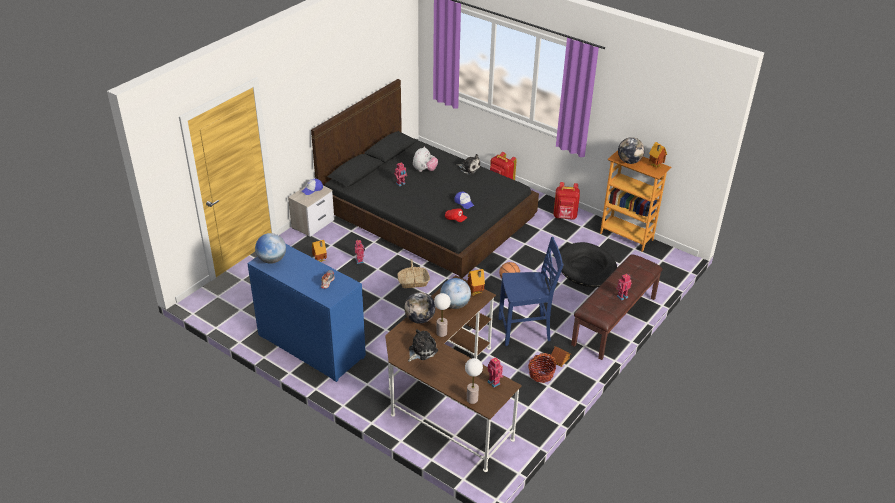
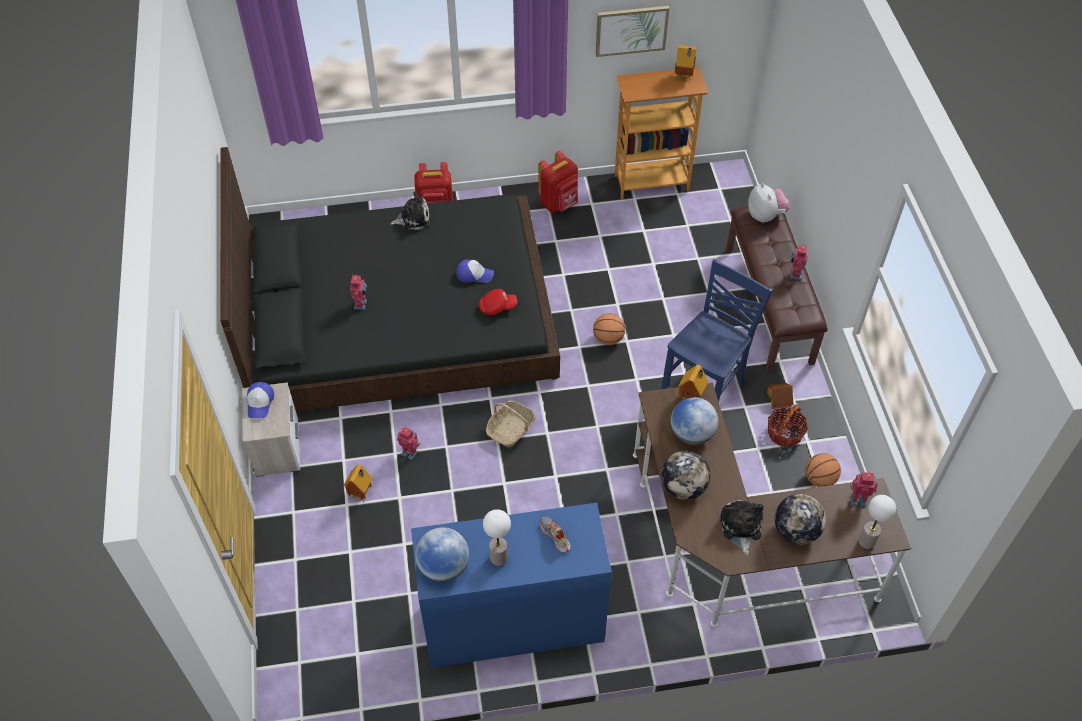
camera: 45 degrees left, 15 degrees up
(424, 170) = (362, 261): plush toy -> plush toy (765, 216)
(441, 333) = (729, 485): table lamp -> table lamp (499, 558)
(530, 404) = (819, 479): none -> basketball
(586, 268) = (663, 257): black dog bed -> none
(629, 161) = (650, 89): globe -> globe (795, 531)
(633, 120) = (631, 30): none -> picture

